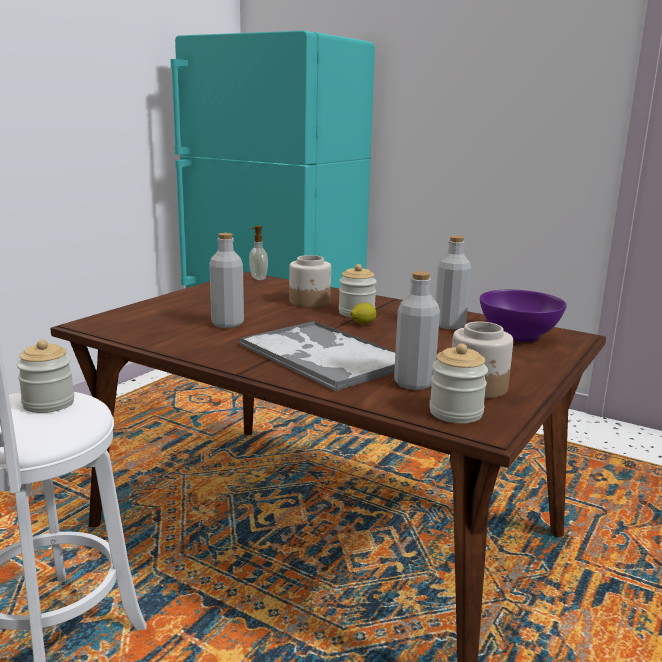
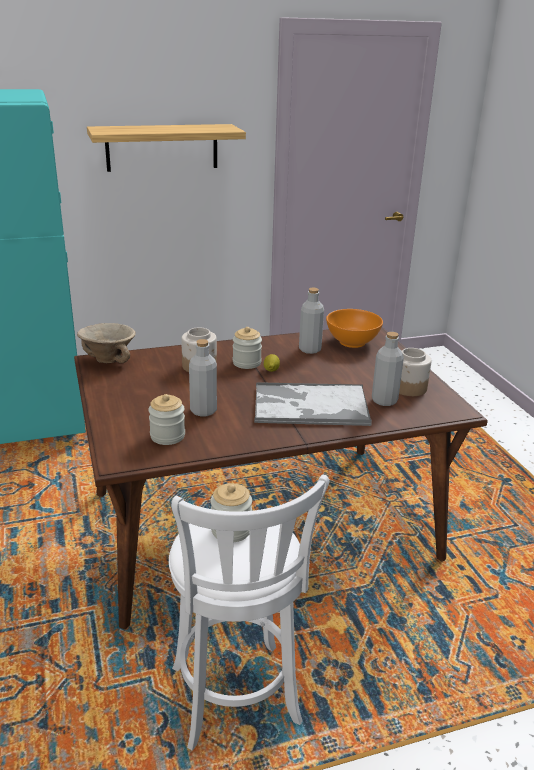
camera: 50 degrees left, 10 degrees up
(257, 278) = (109, 359): soap dispenser -> beige bowl
(456, 413) = (433, 408): jar -> jar (167, 436)
(484, 107) = (162, 147): none -> shelf
(518, 336) = (352, 342): purple bowl -> orange bowl

